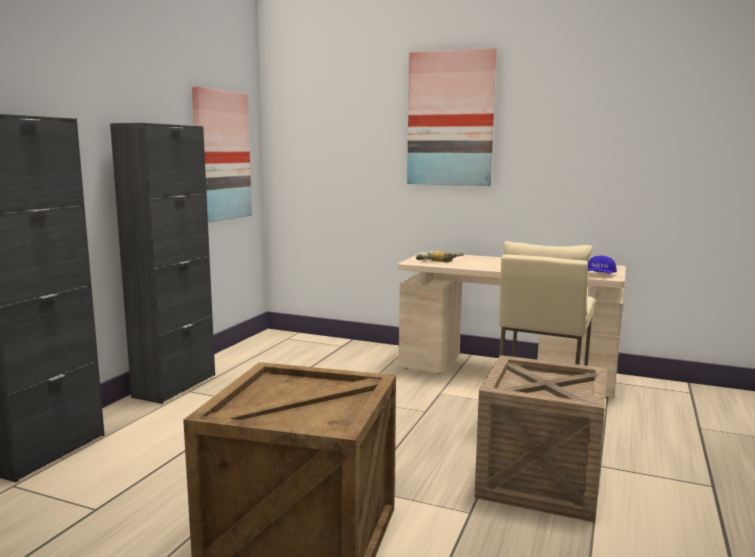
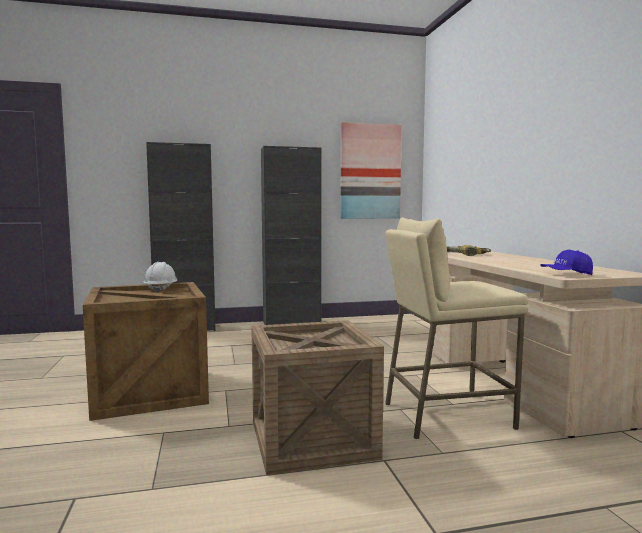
camera: 55 degrees right, 5 degrees down
(258, 387) = (161, 289): none -> white hard hat
(450, 119) = (519, 116): picture -> none

